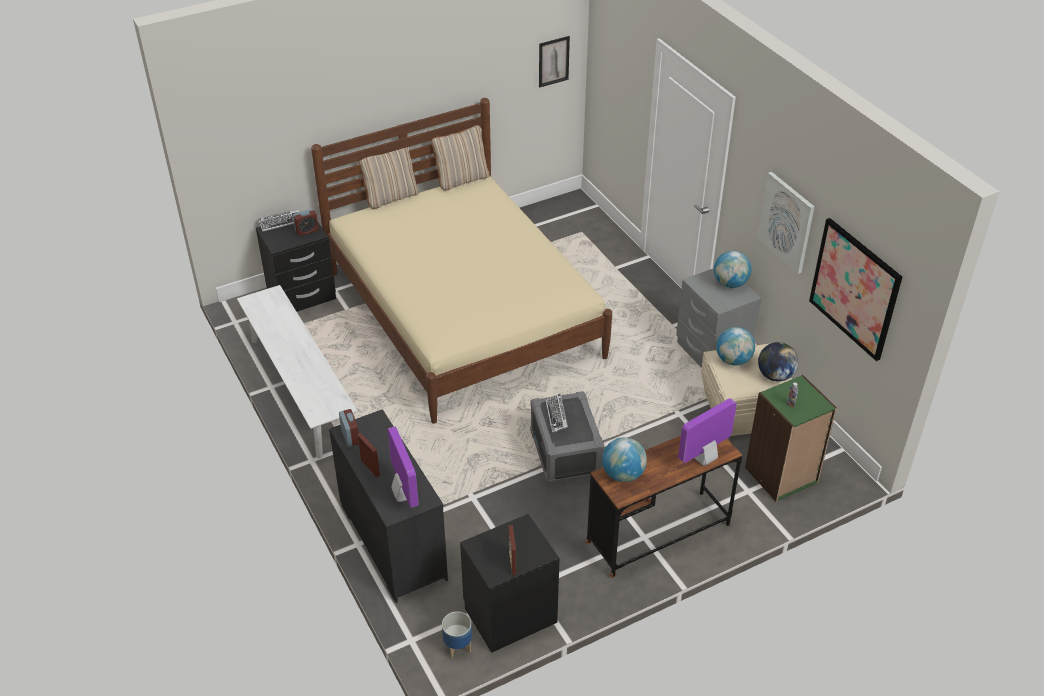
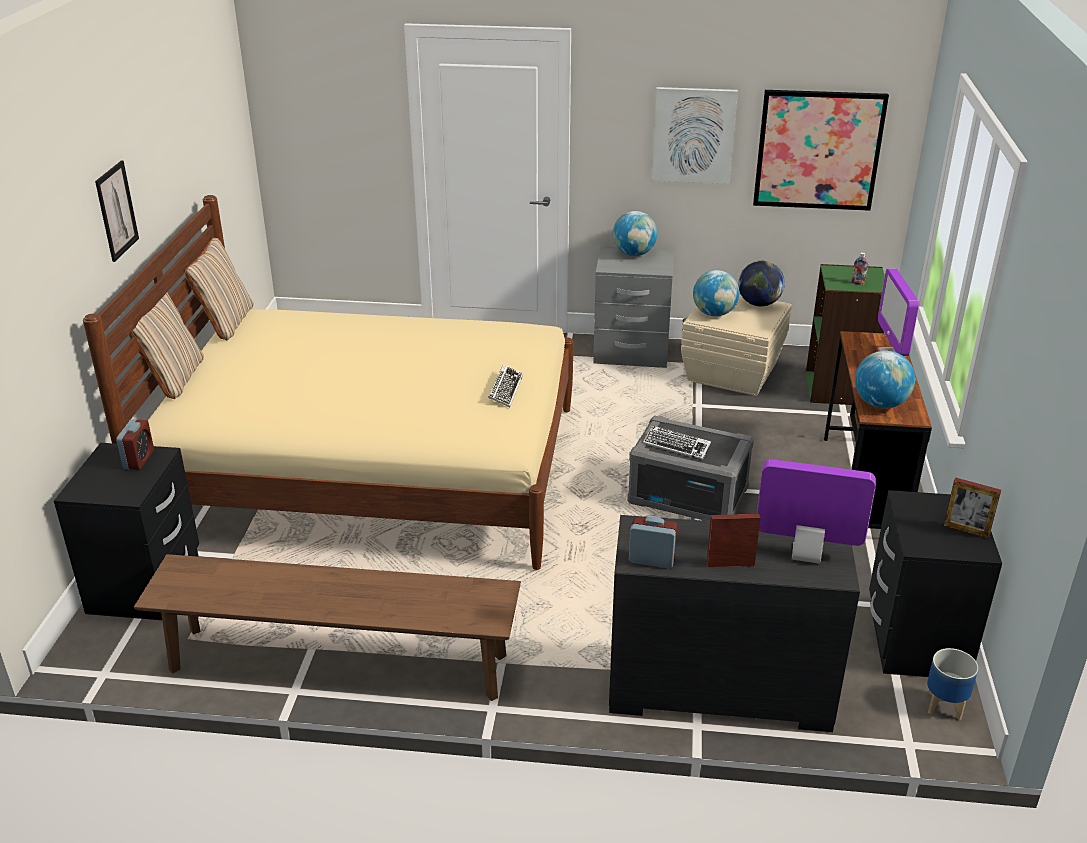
camera: 55 degrees left, 10 degrees down
(280, 222) = (81, 475): keyboard -> keyboard (505, 389)
(300, 390) = (338, 663): white bench -> brown bench
(553, 61) = (234, 134): picture -> picture (116, 211)

